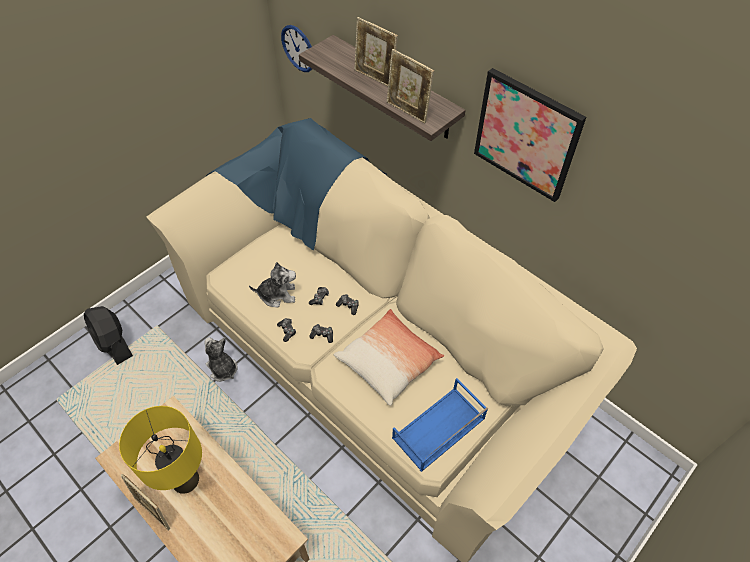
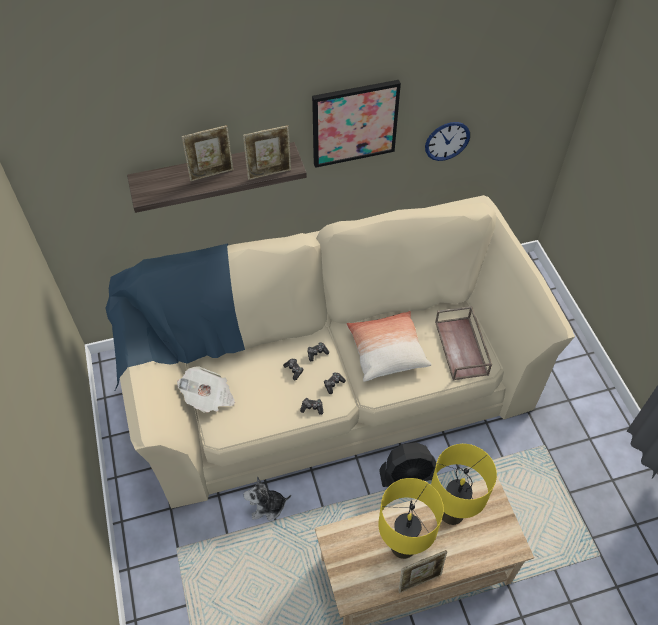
camera: 60 degrees left, 0 degrees up
(114, 343) = (169, 598): black fan -> black fan (407, 475)
(241, 510) = (451, 513): none -> yellow table lamp
(255, 253) = (209, 397): none -> newspaper
(277, 295) = (267, 400): plush toy -> none
(298, 48) = (78, 216): wall clock -> wall clock (447, 141)
(438, 429) = (462, 348): blue tray -> brown tray

